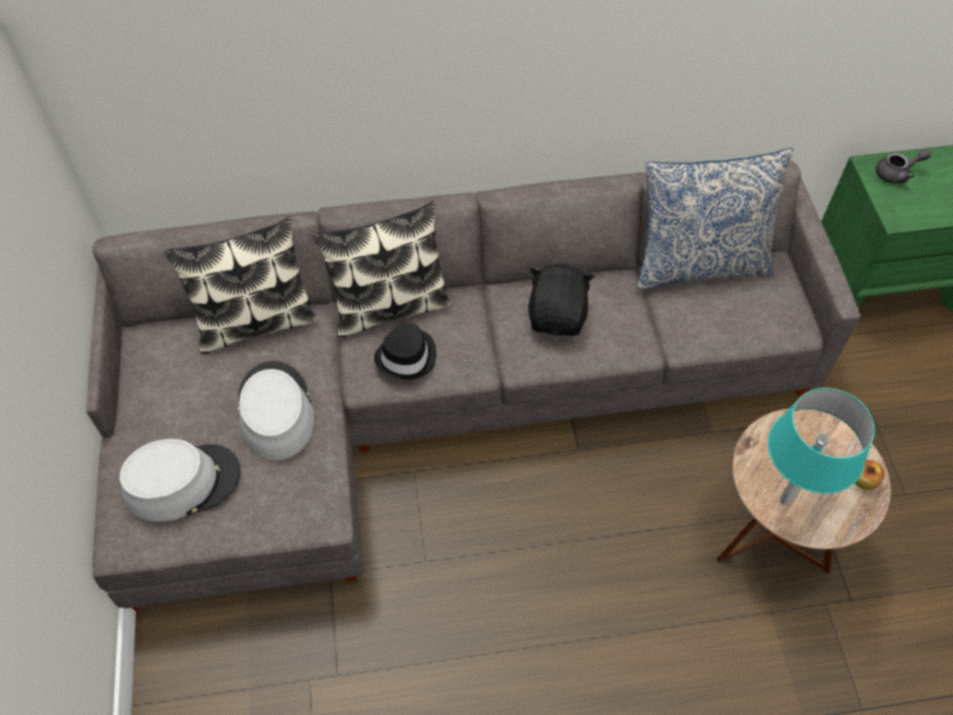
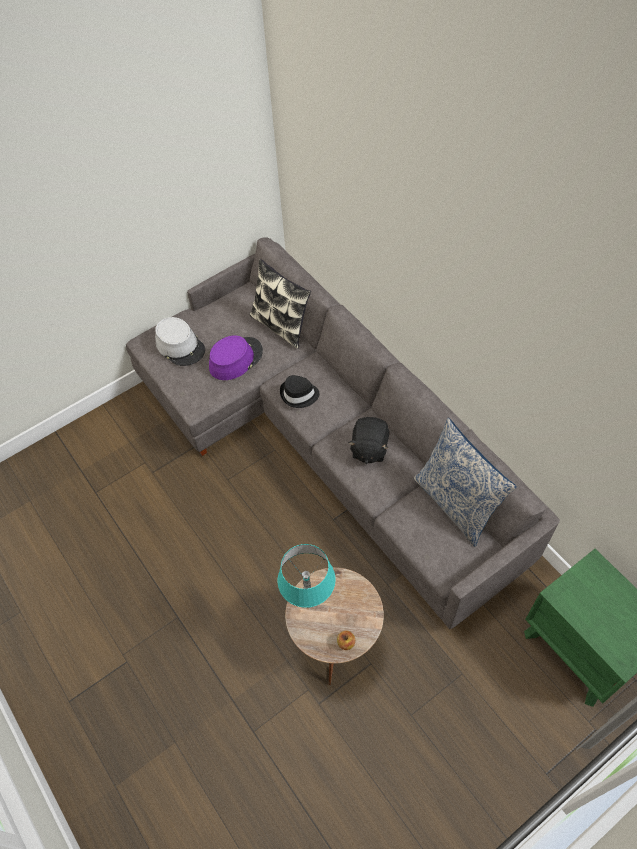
camera: 65 degrees right, 0 degrees up
(274, 411) = (235, 359): grey hat -> purple hat
(389, 306) = (325, 372): pillow -> none
(557, 316) = (369, 448): black plush toy -> black plush toy turned 120 degrees clockwise
(896, 174) = (600, 582): grey teapot -> none

